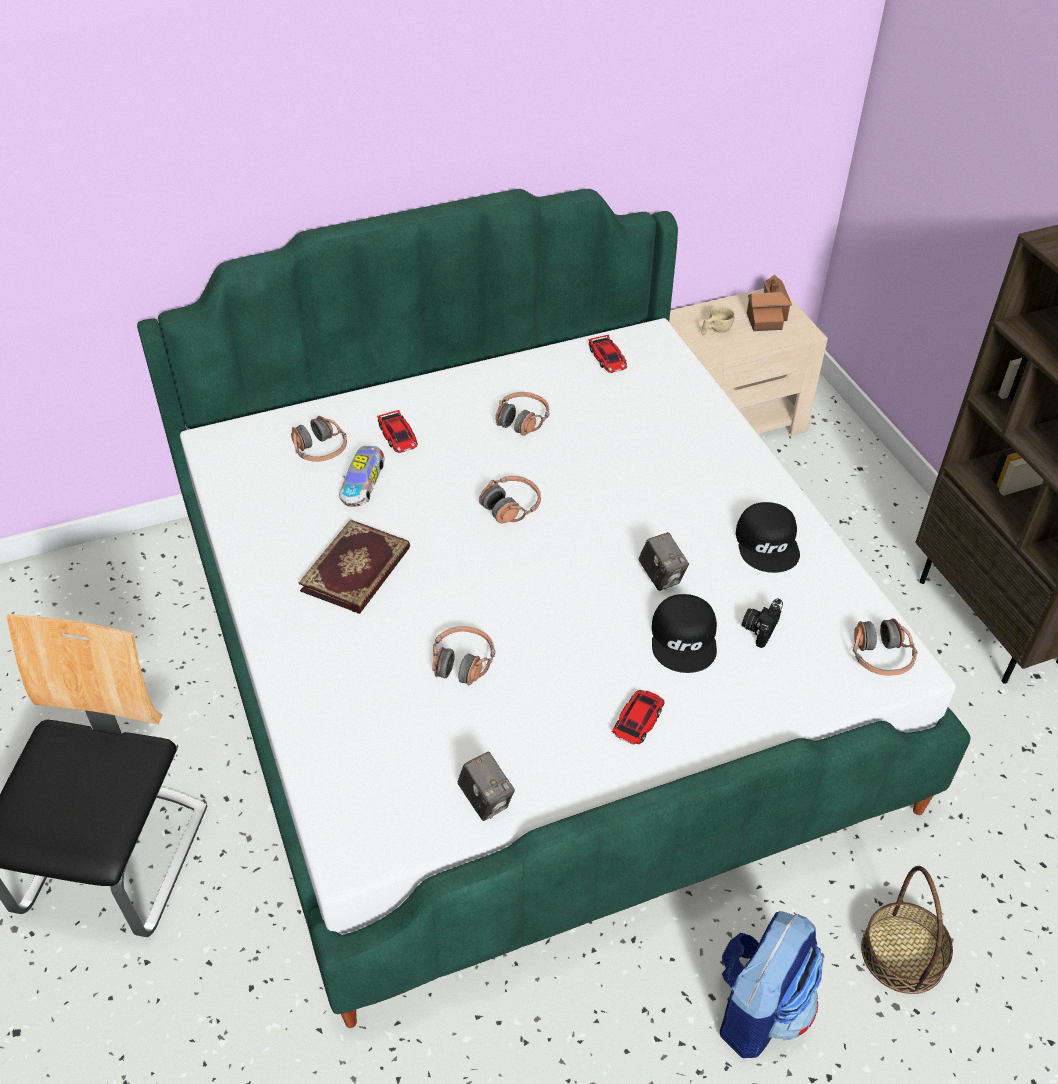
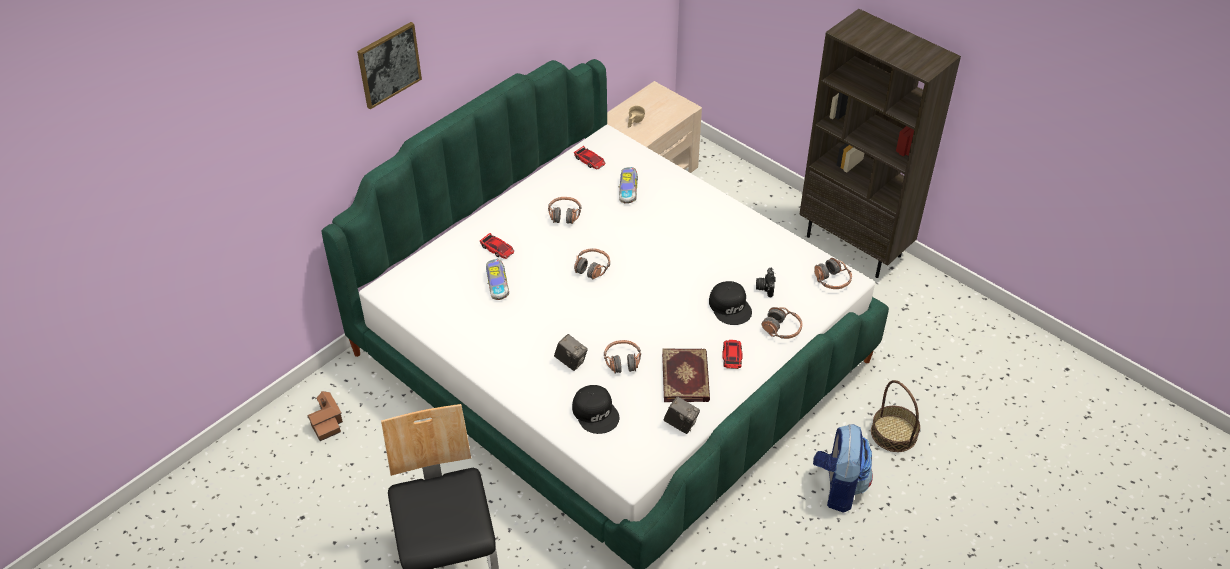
camera: 25 degrees left, 0 degrees up
(279, 97) = (388, 64): none -> picture
(320, 450) = (456, 273): headphones -> headphones (782, 329)
(357, 570) = (530, 334): book -> book (686, 377)
(636, 414) = (628, 190): none -> toy car
(661, 576) = (698, 278): camera -> camera (571, 361)
(766, 315) = (658, 103): toy house -> toy house (326, 421)
(768, 543) = (743, 240): black cap -> black cap (596, 412)

